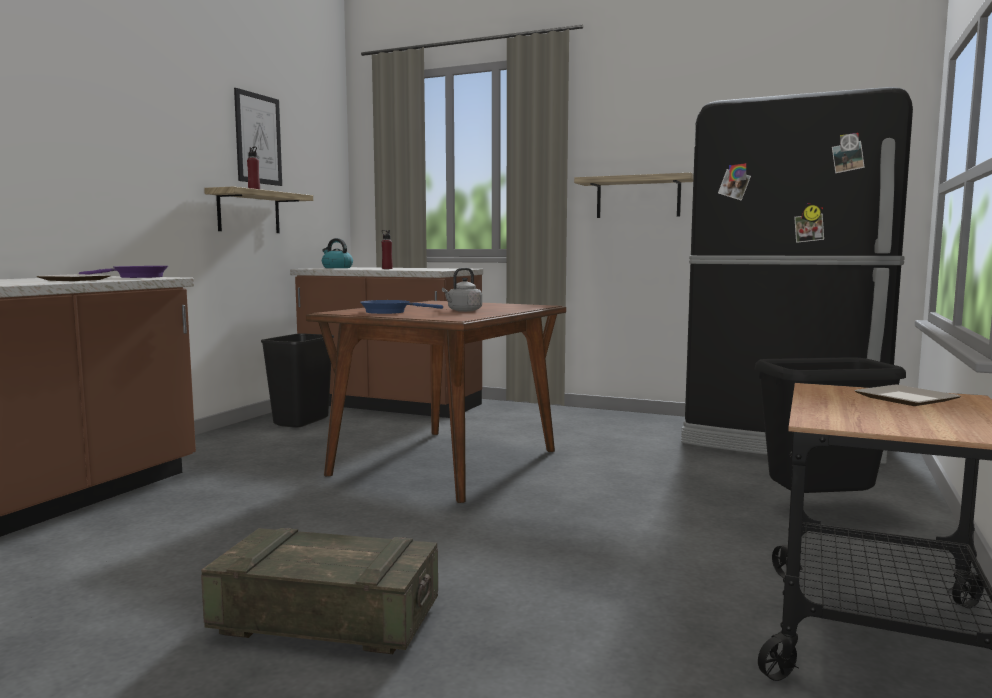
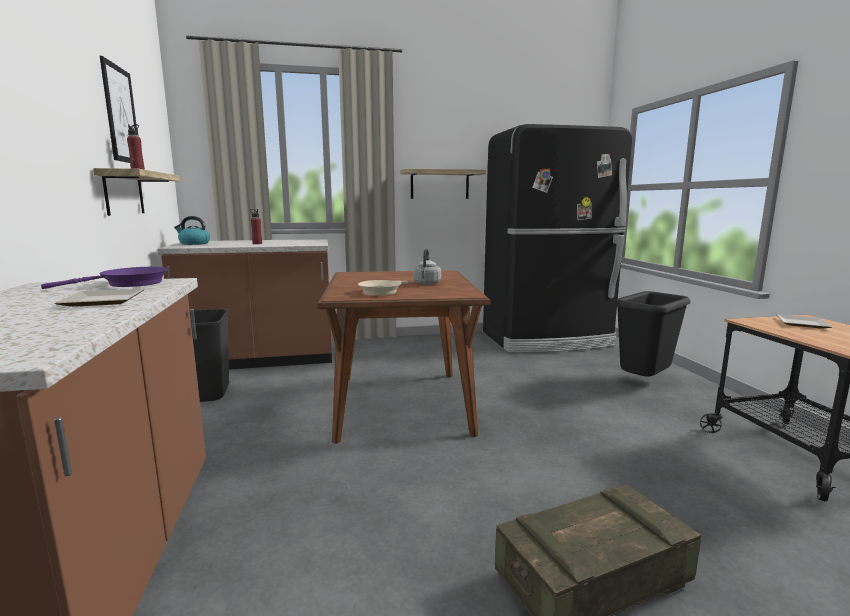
camera: 35 degrees left, 5 degrees up
(389, 312) = (382, 291): blue frying pan -> beige frying pan

